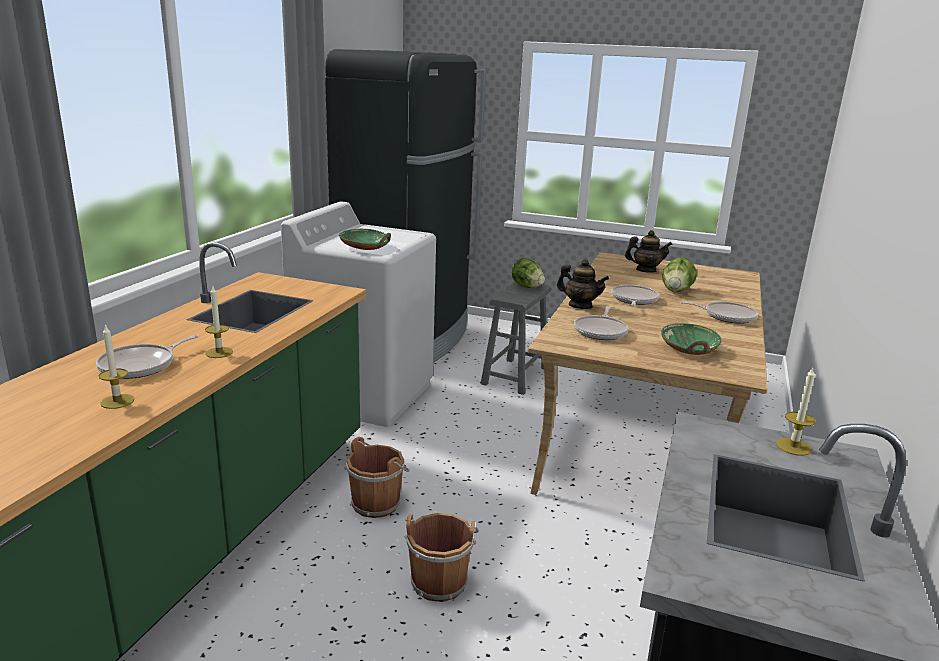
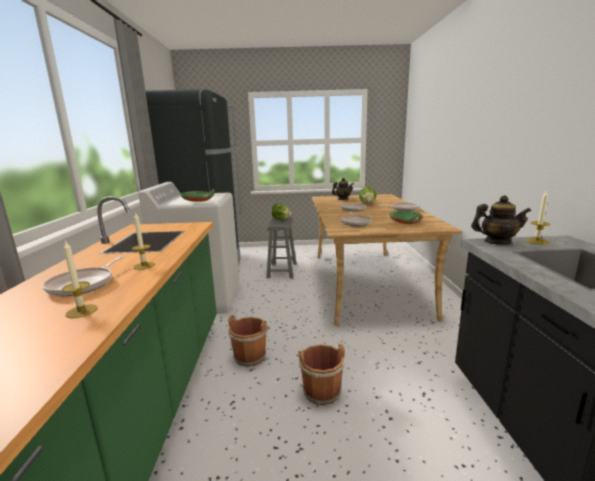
camera: 20 degrees left, 5 degrees down
(580, 306) = (331, 215): teapot -> teapot (497, 242)

